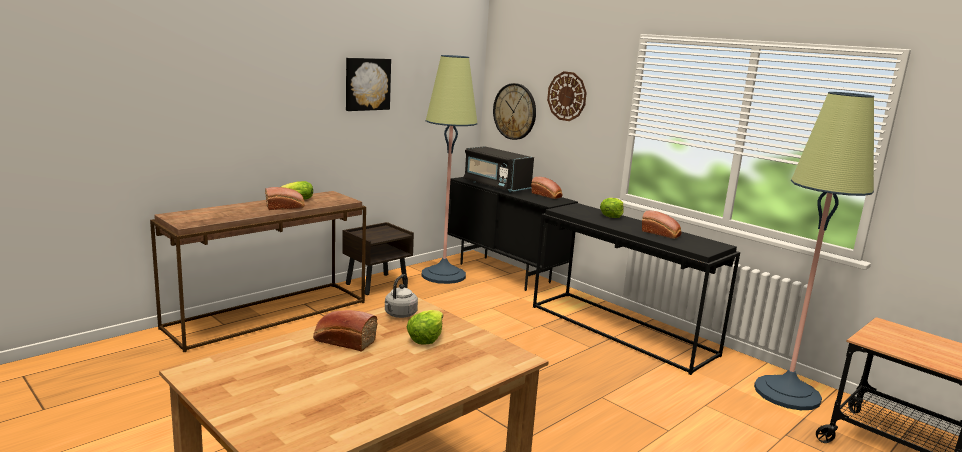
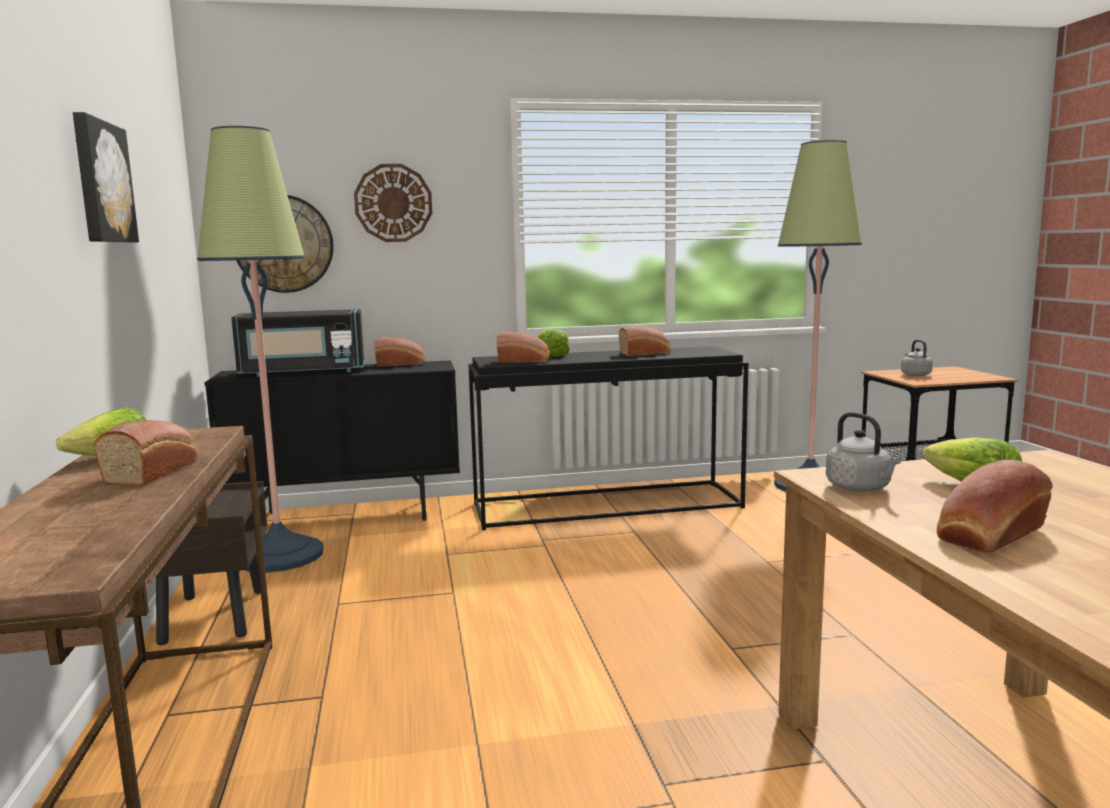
camera: 55 degrees left, 5 degrees down
(581, 213) = (525, 361): none -> bread
(902, 338) = (915, 375): none -> grey kettle

